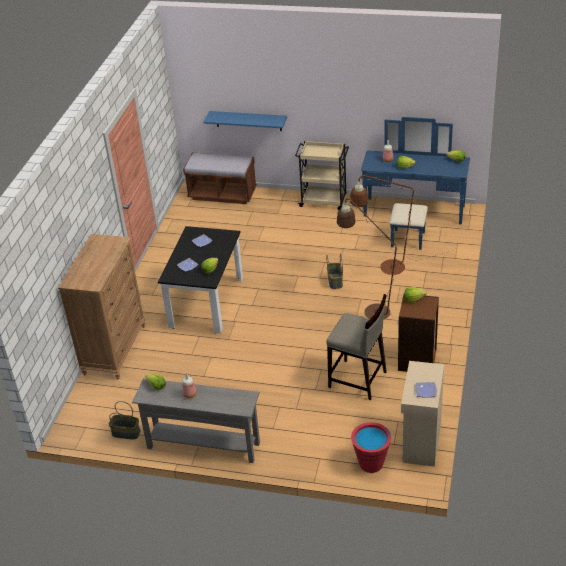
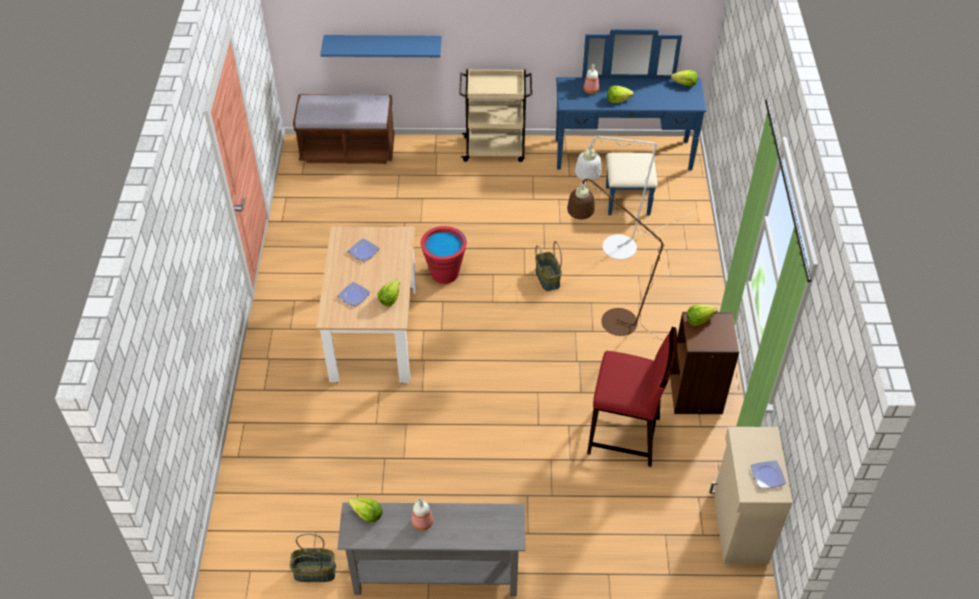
camera: 15 degrees left, 10 degrees up
(114, 350) = (258, 429): brown dresser -> none
(206, 302) = (374, 333): black dining table -> beige dining table
(358, 380) = (624, 436): beige stool -> red stool
(371, 463) = (682, 571): red bucket -> red bucket (445, 273)
(386, 269) = (612, 250): brown floor lamp -> white floor lamp

